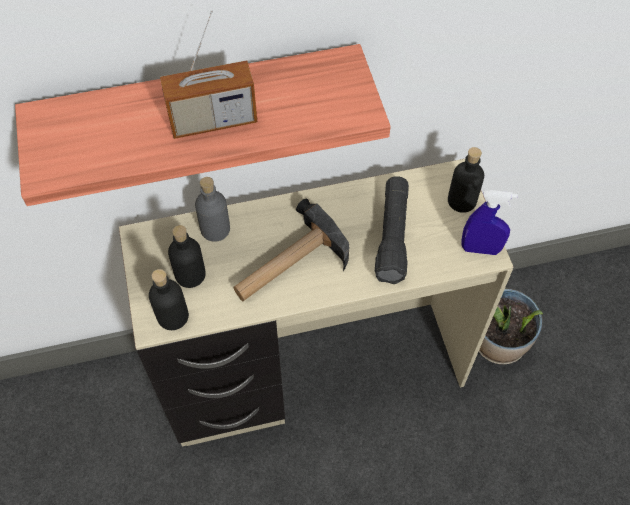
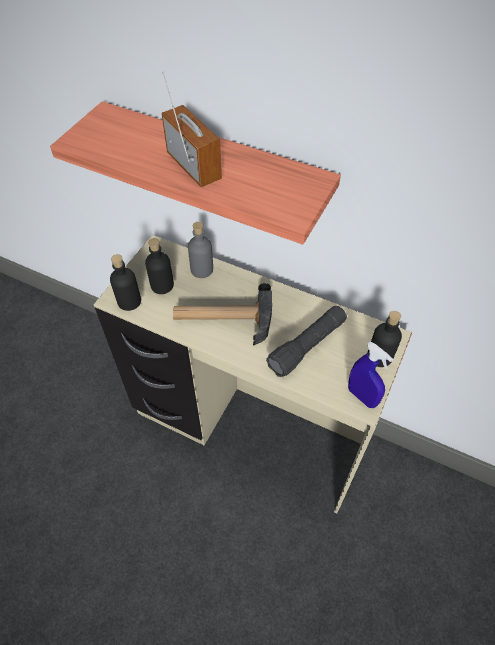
camera: 40 degrees right, 5 degrees down
(213, 121) = (194, 166): radio -> radio turned 150 degrees counterclockwise
(498, 343) = (387, 505): potted plant -> none

